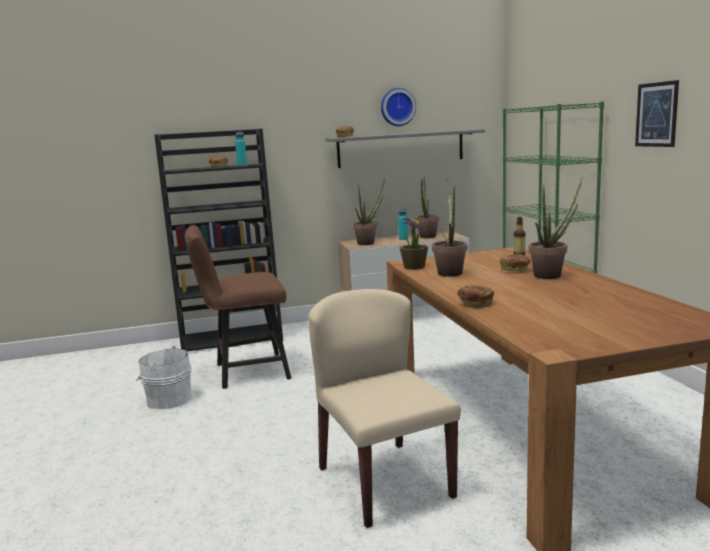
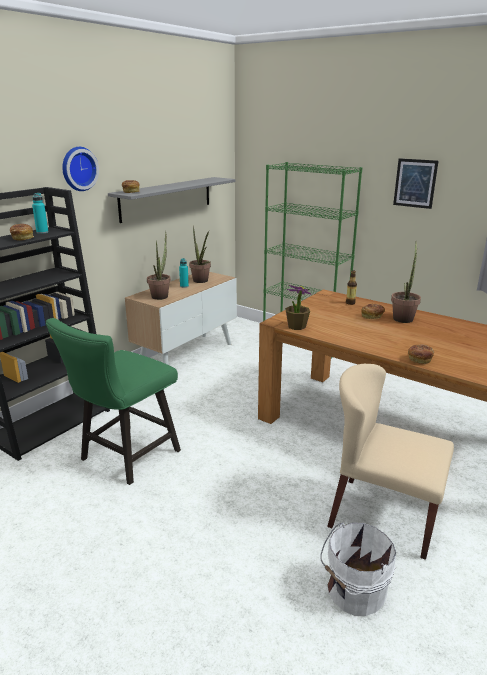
camera: 40 degrees left, 10 degrees up
(167, 399) = (88, 520): white bucket -> white bucket (354, 592)
(245, 372) = (125, 458): brown chair -> green chair
(397, 107) = (163, 157): wall clock -> wall clock (78, 168)
(449, 272) = (334, 327): potted plant -> none

